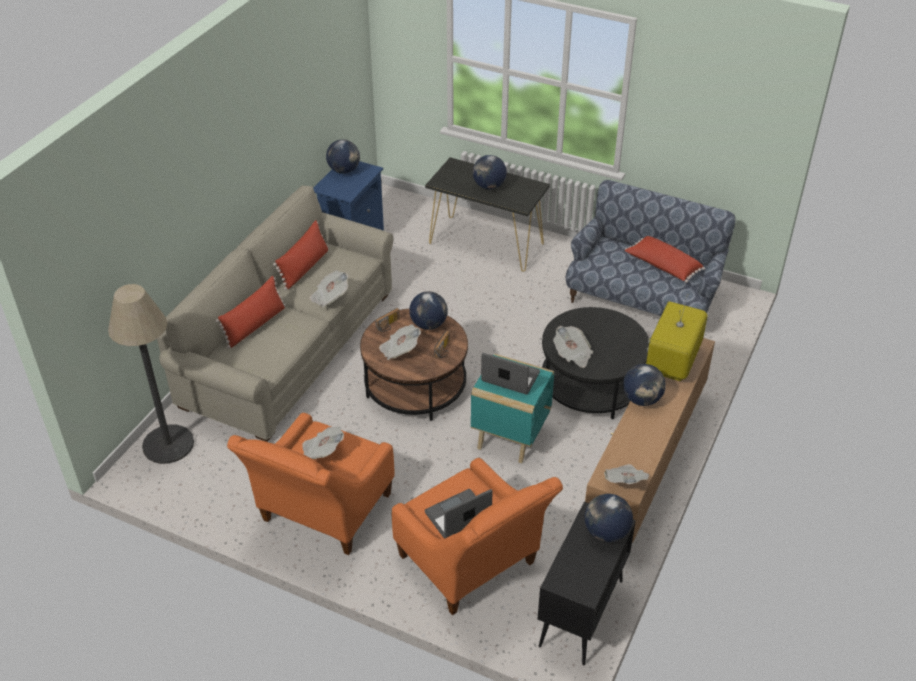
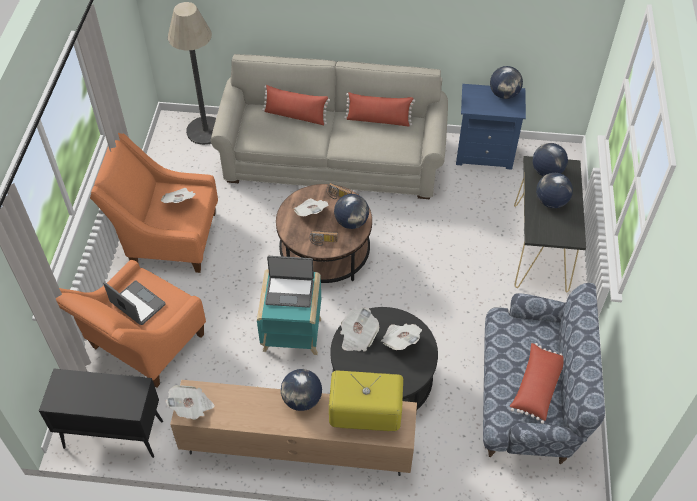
camera: 70 degrees right, 10 degrees up
(329, 297) = (350, 147): newspaper -> newspaper (400, 341)
(510, 378) = (290, 291): laptop -> laptop turned 90 degrees clockwise
(606, 532) = (120, 401): globe -> globe (546, 172)

